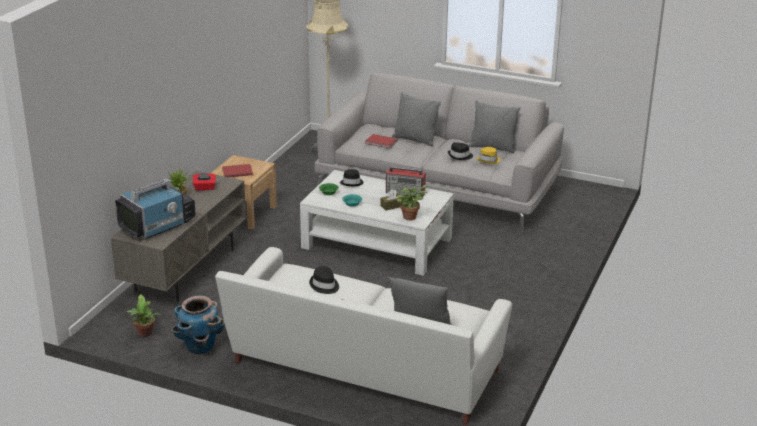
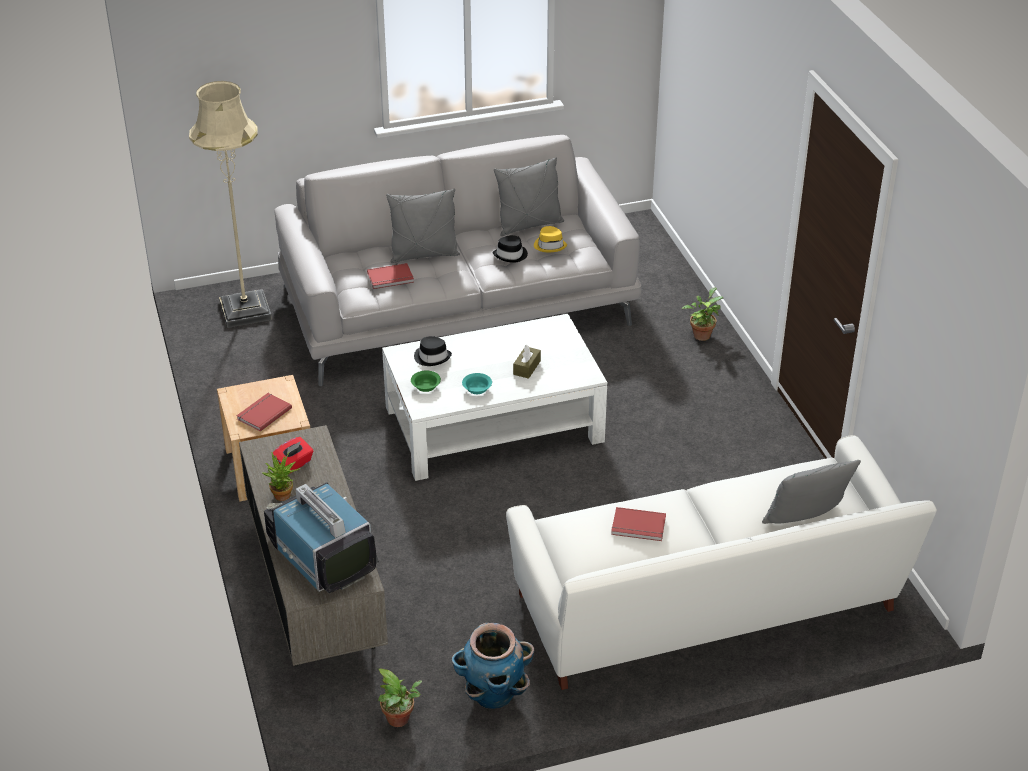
camera: 40 degrees left, 10 degrees up
(158, 225) = (321, 556): television -> television turned 45 degrees counterclockwise
(324, 285) = (638, 527): black hat -> red book
(405, 193) = (515, 340): radio -> none
(410, 216) = (568, 372): potted plant -> potted plant (701, 334)

